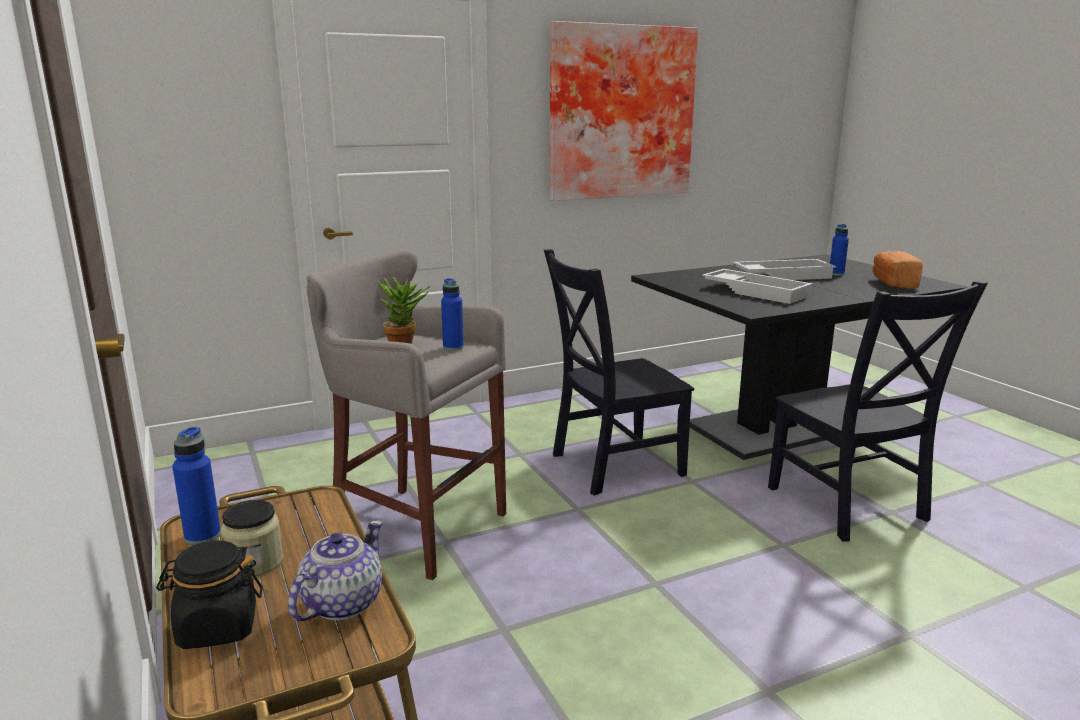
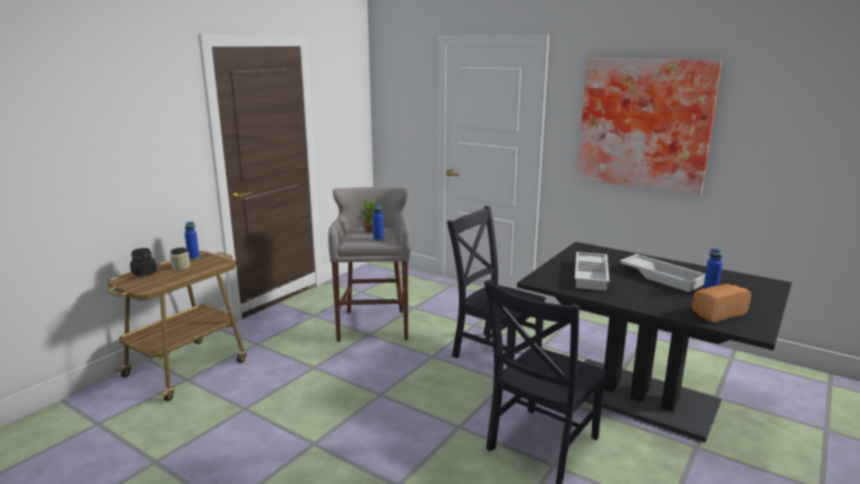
camera: 60 degrees right, 0 degrees up
(341, 604) = (160, 281): teapot -> none

